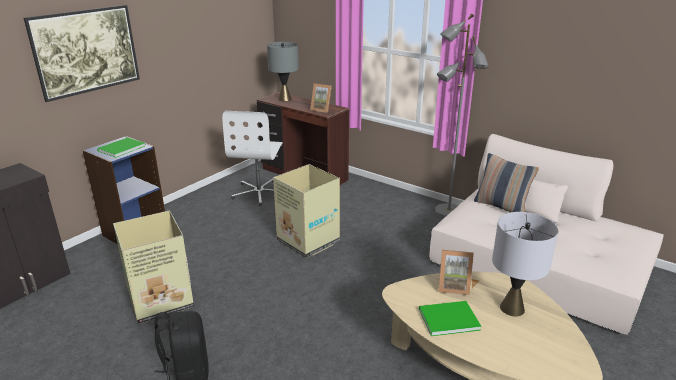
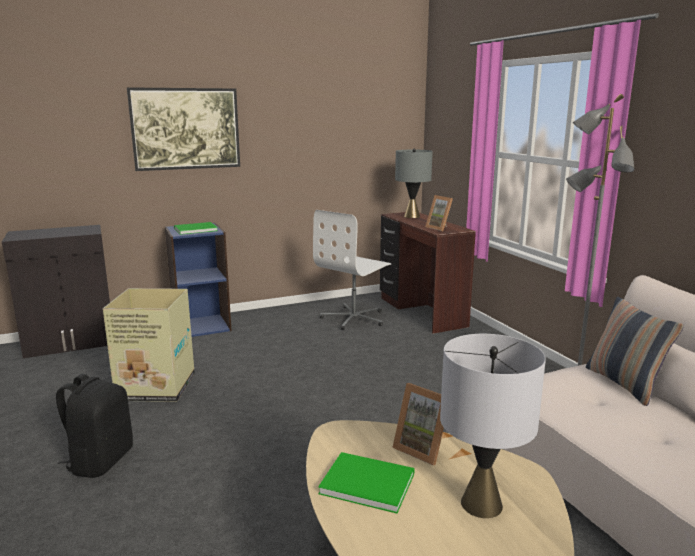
camera: 30 degrees right, 10 degrees down
(308, 241) = (358, 375): cardboard box -> none

